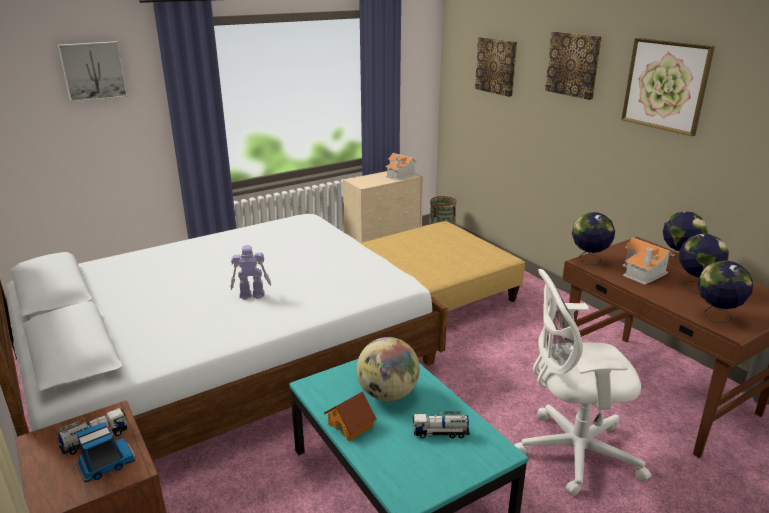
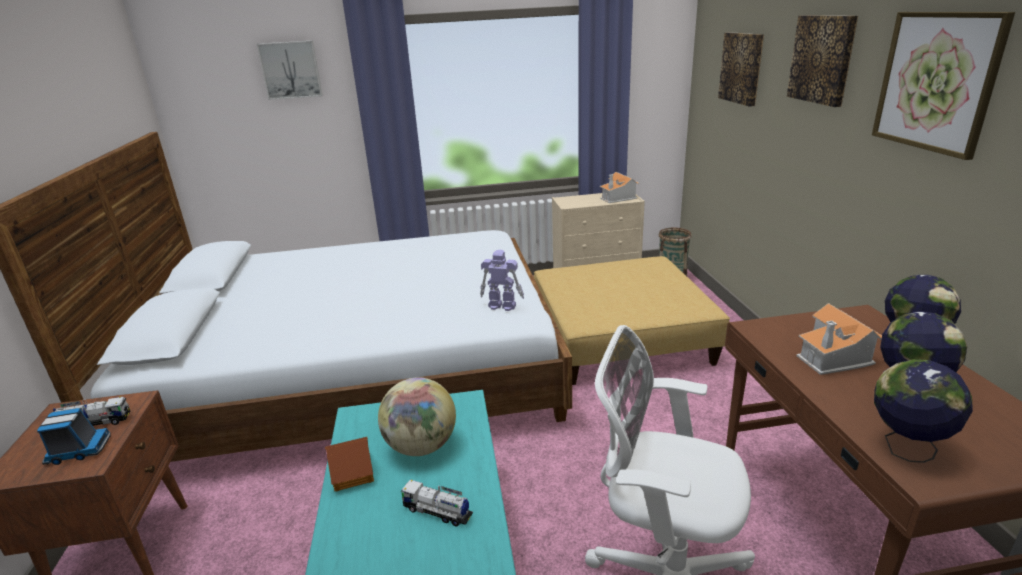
camera: 25 degrees right, 0 degrees up
(251, 295) = (362, 305): toy robot -> toy robot (501, 306)
(588, 261) = (761, 327): globe -> none

